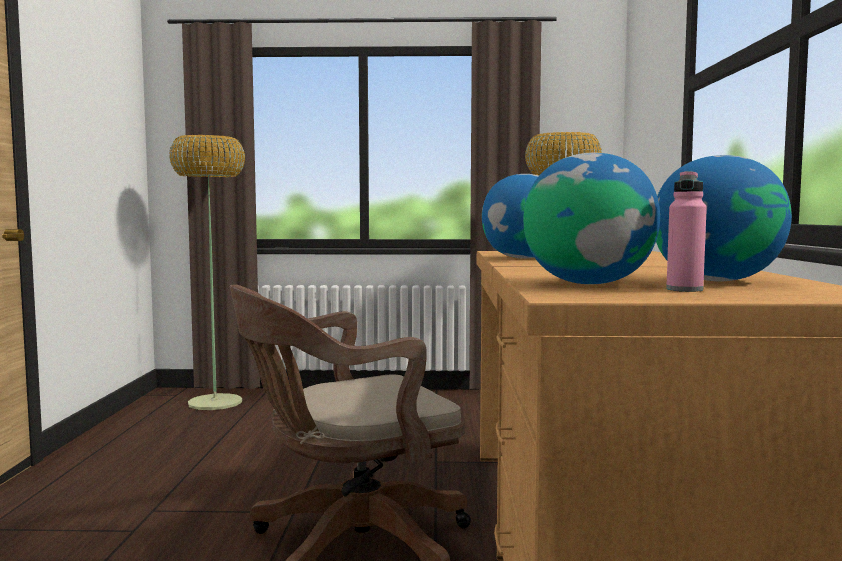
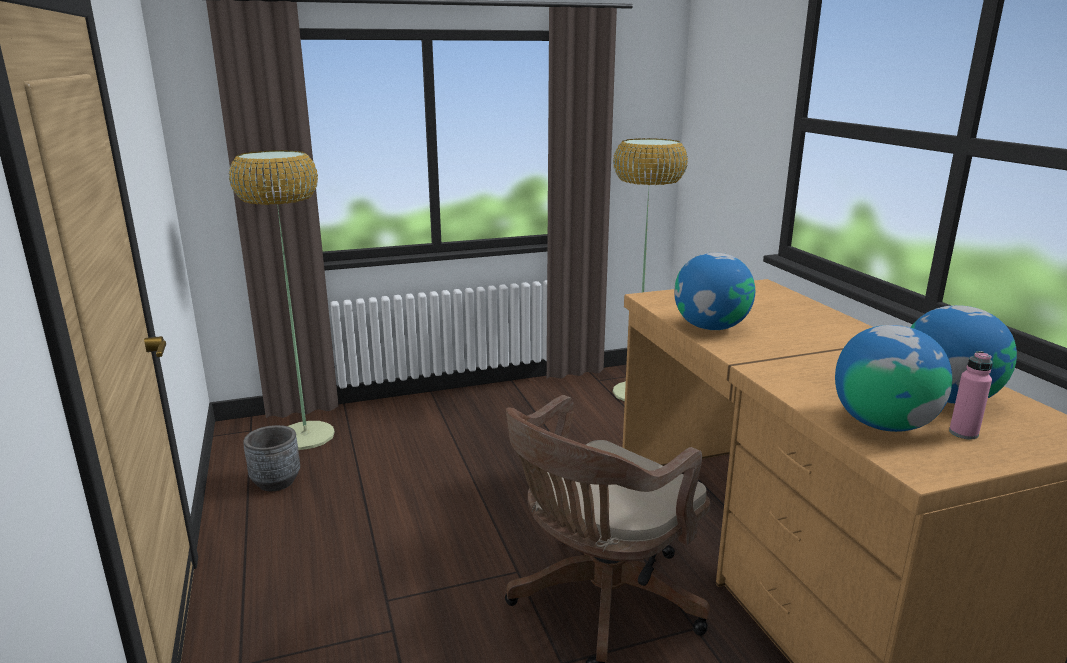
camera: 20 degrees left, 15 degrees up
(157, 425) = (276, 482): none -> grey planter

